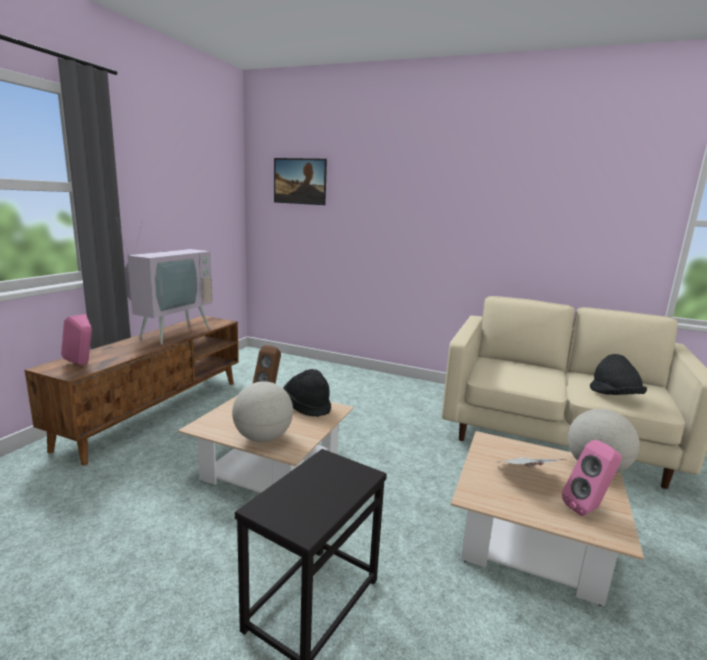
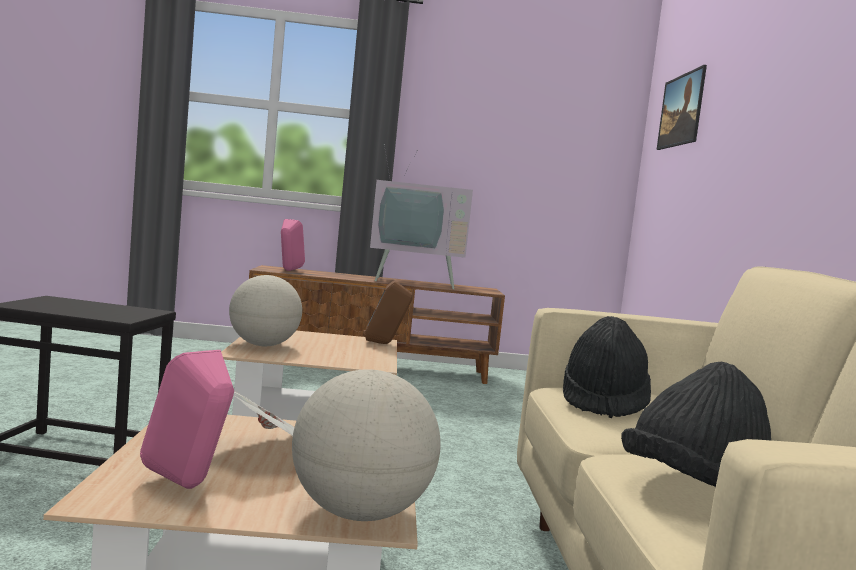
camera: 65 degrees right, 10 degrees down
(307, 407) = (363, 356): black hat -> black hat (603, 403)

